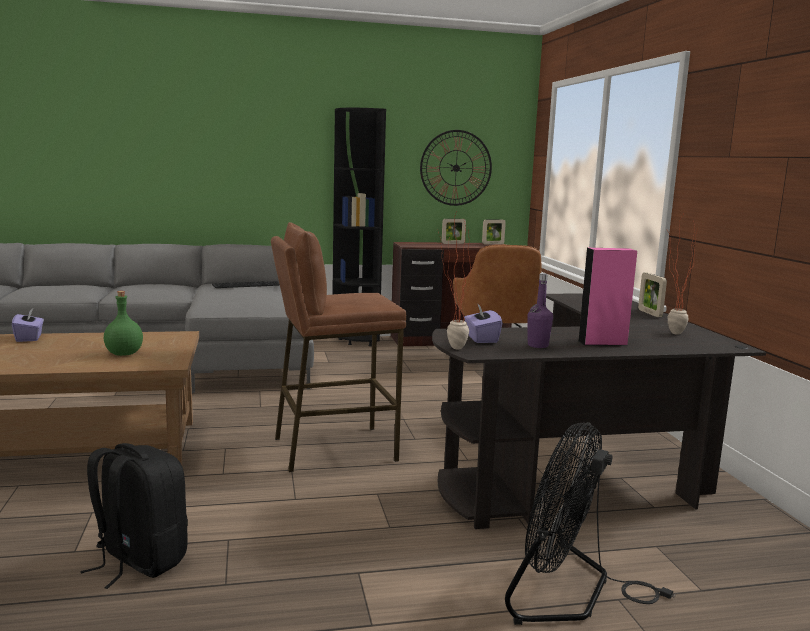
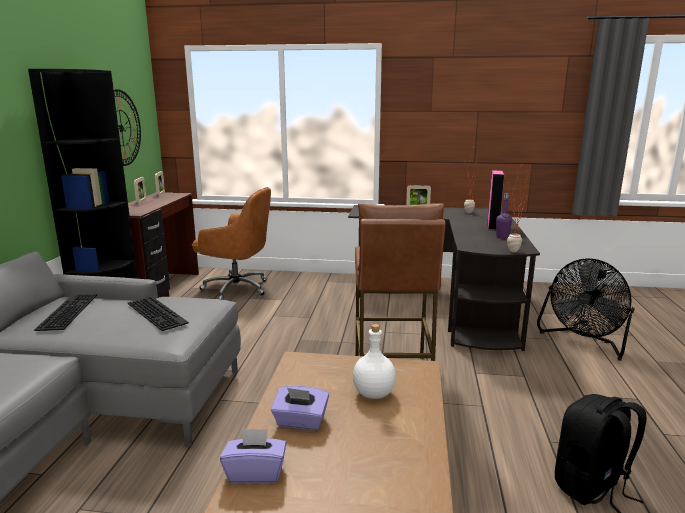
camera: 70 degrees left, 5 degrees up
(124, 354) = (374, 394): green bottle -> white bottle
(253, 298) = (158, 312): none -> keyboard
(481, 338) = (487, 244): purple tissue box -> purple tissue box (300, 422)

